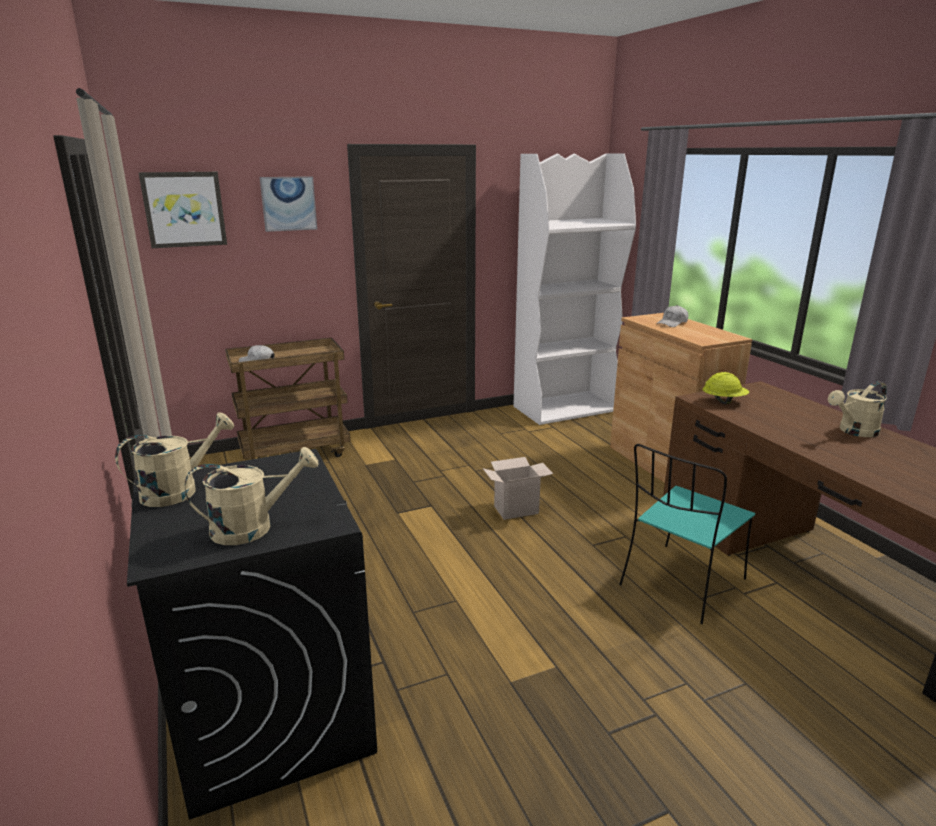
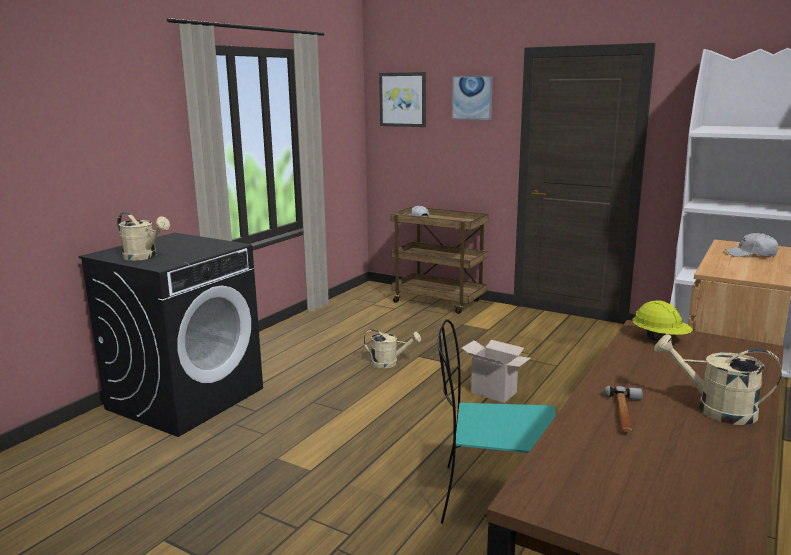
camera: 55 degrees right, 5 degrees down
(179, 490) = (170, 239): beige watering can -> beige watering can (389, 363)
(851, 455) = (625, 414): none -> hammer

